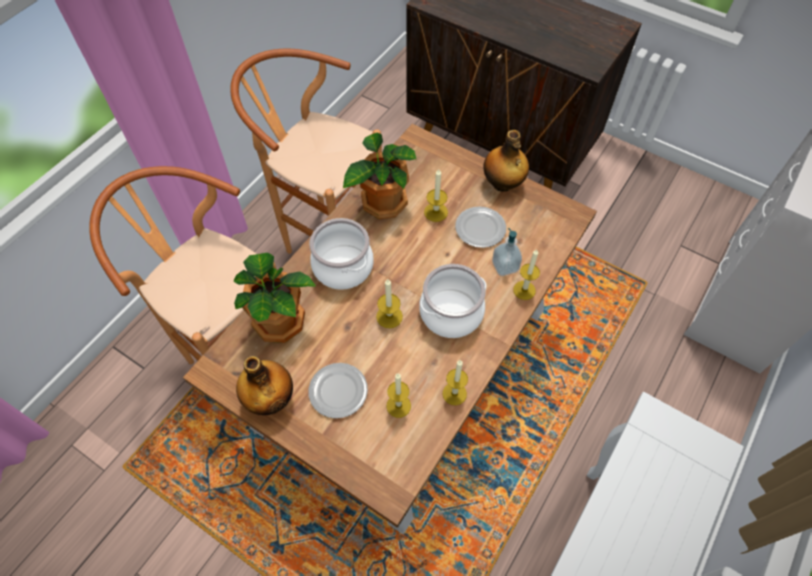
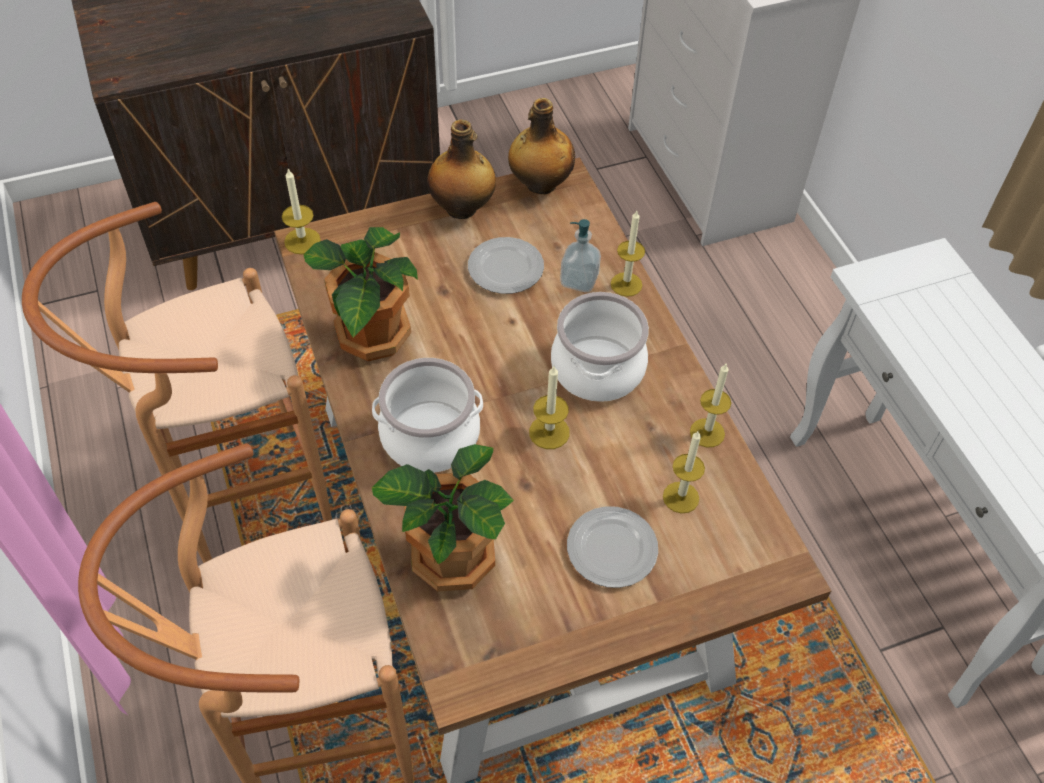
camera: 55 degrees left, 5 degrees down
(270, 398) = (561, 633): bottle -> bottle (540, 184)
(436, 212) = (439, 293): candle -> candle (302, 241)

